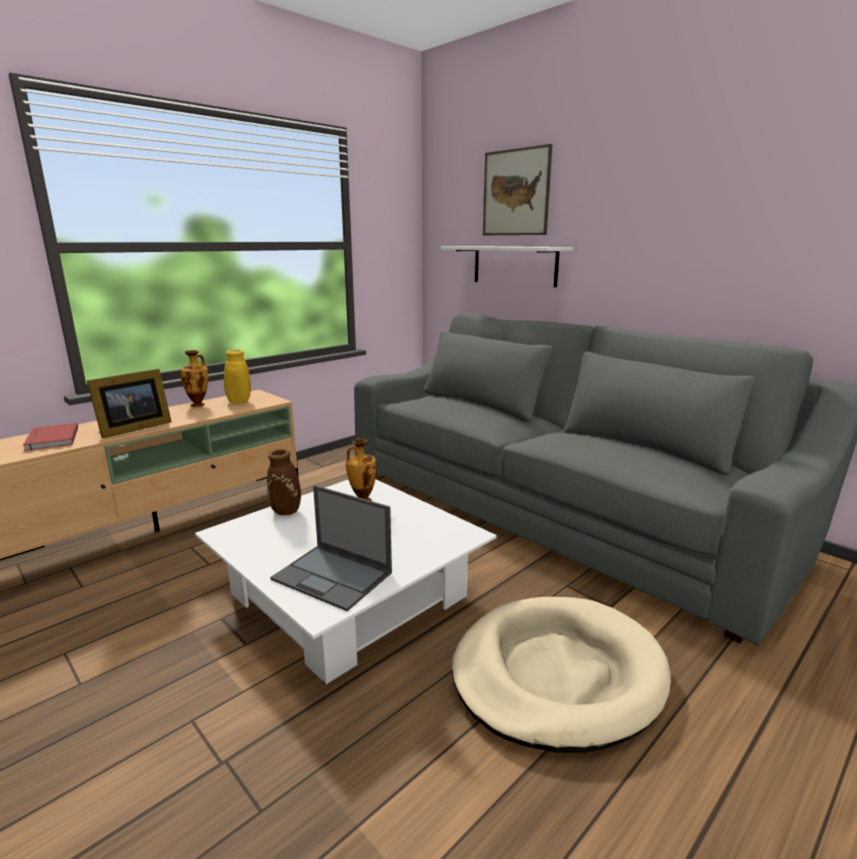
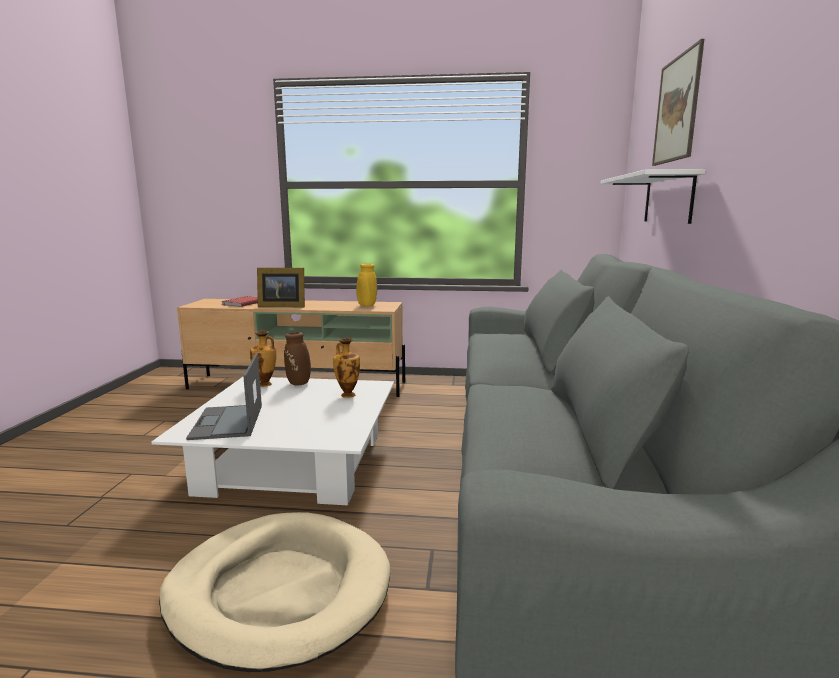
camera: 50 degrees right, 5 degrees down
(198, 405) = (343, 303): vase -> vase (265, 384)

